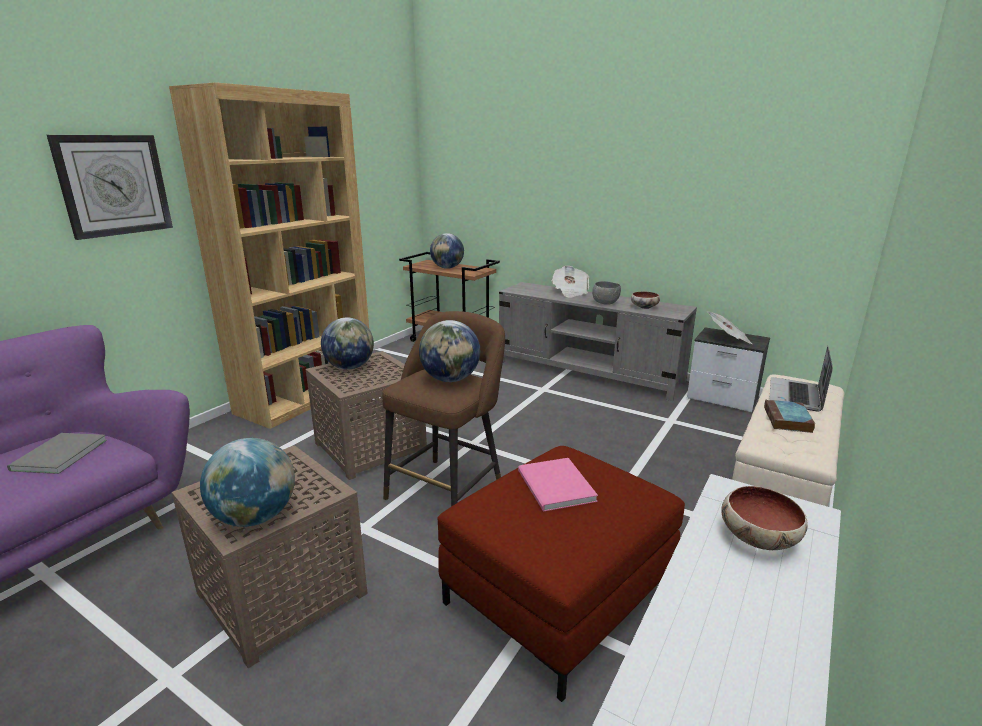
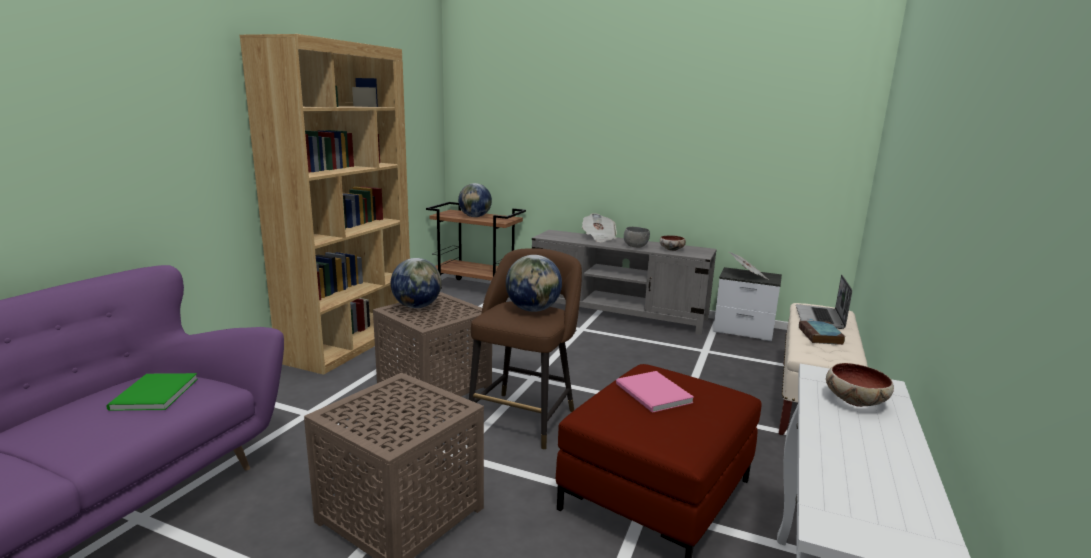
camera: 10 degrees left, 5 degrees down
(56, 456) = (152, 395): grey book -> green book
(114, 185) = (184, 128): wall clock -> none
(255, 517) = (401, 430): globe -> none

